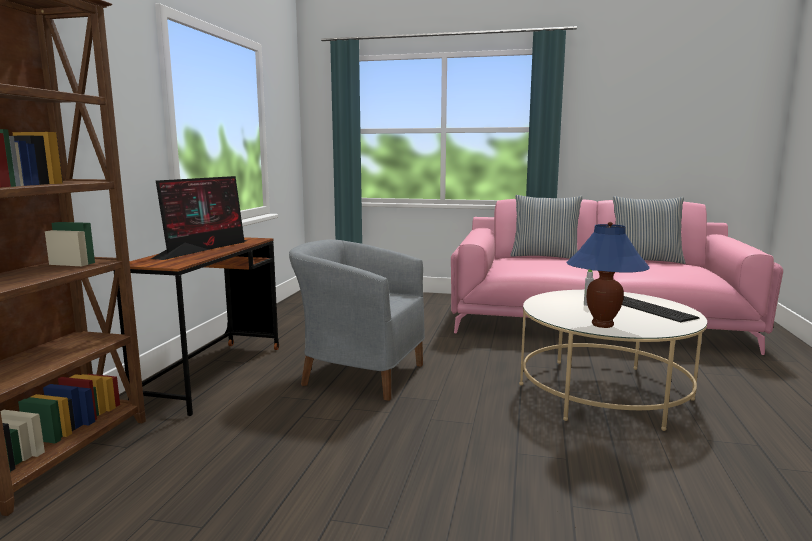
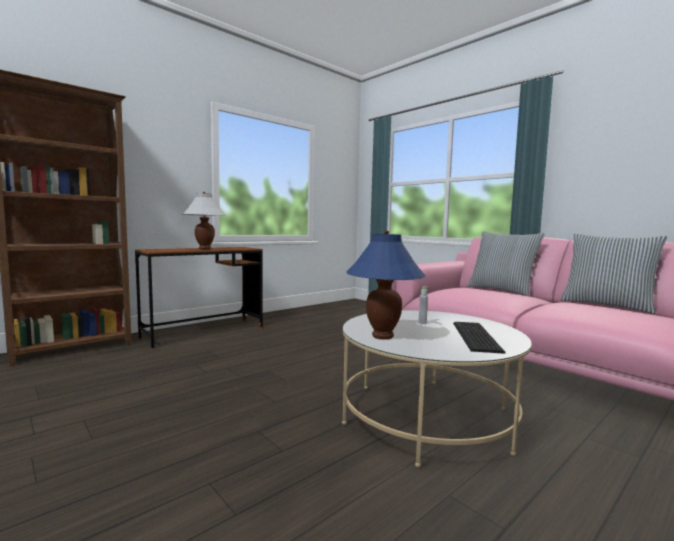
camera: 35 degrees right, 5 degrees down
(205, 248) = (205, 248): monitor -> white table lamp
(358, 374) = (274, 351): grey armchair -> none

